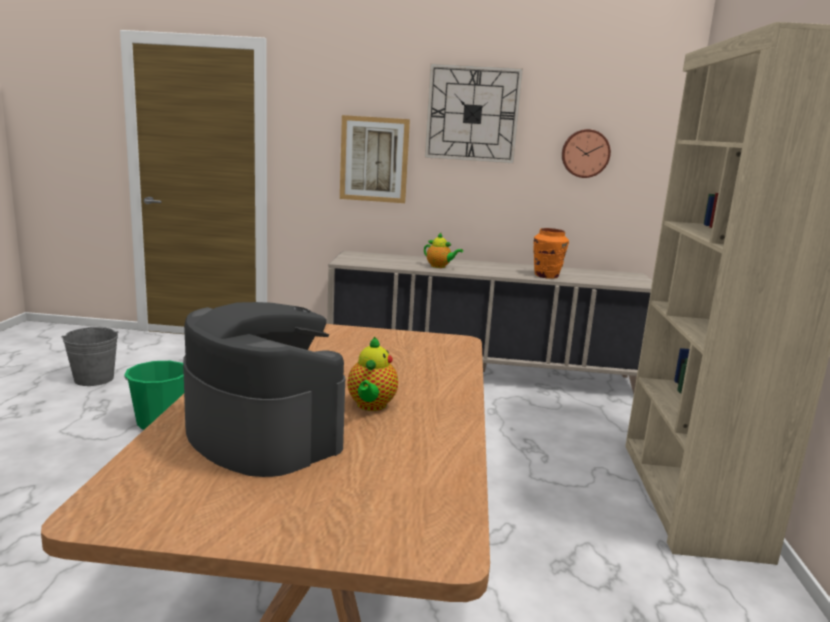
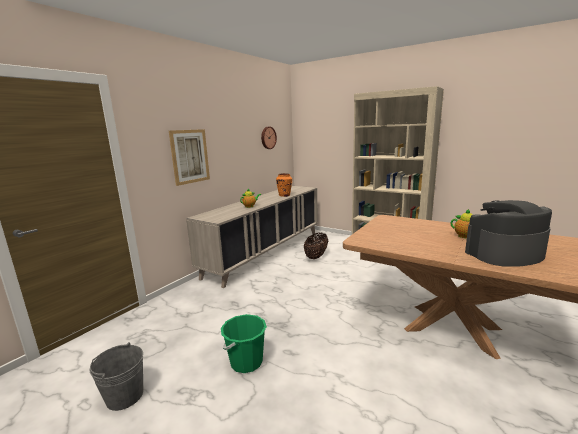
camera: 60 degrees left, 0 degrees up
(472, 114) = (229, 123): wall clock -> none
(522, 416) = (316, 256): none -> basket

